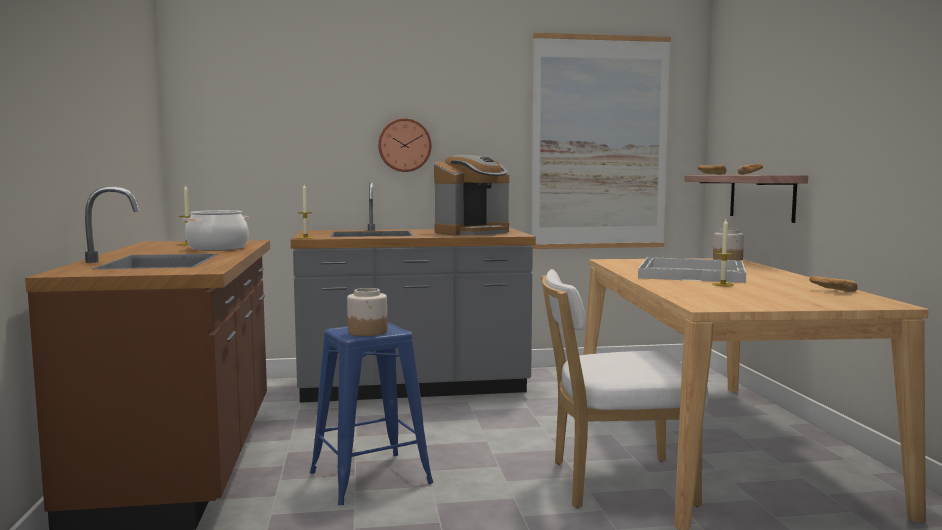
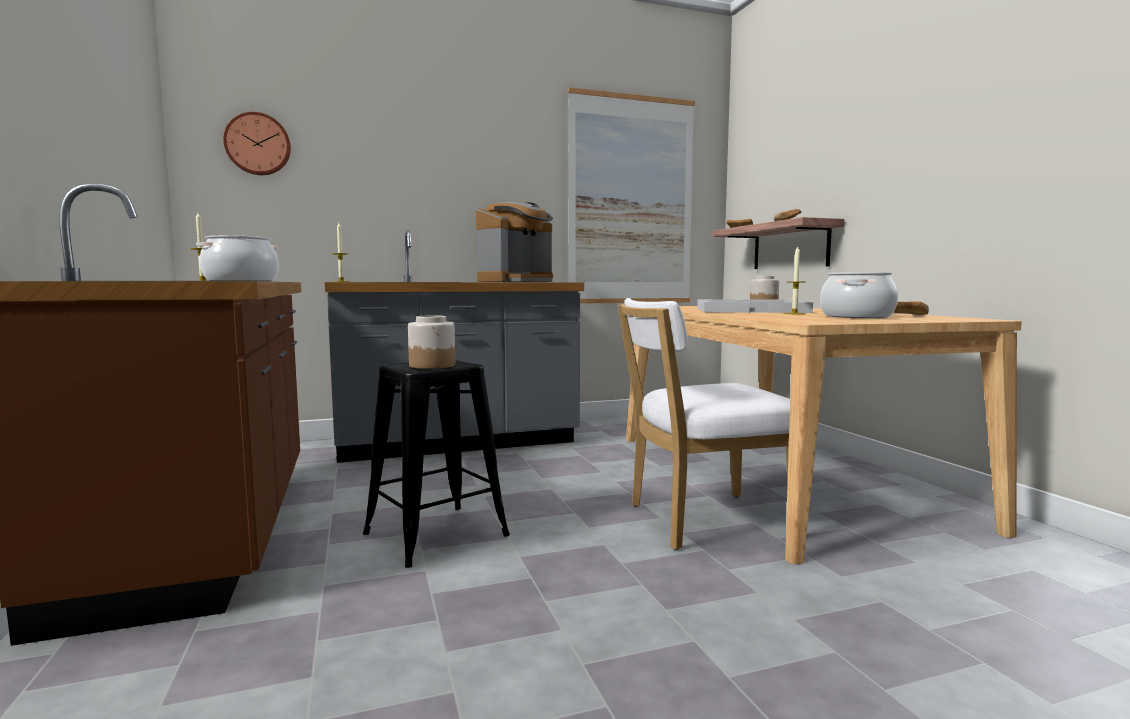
camera: 10 degrees left, 0 degrees up
(369, 478) = (435, 535): blue stool -> black stool
(404, 145) = (440, 195): wall clock -> wall clock (258, 144)
(774, 294) = (857, 316): none -> cooking pot

